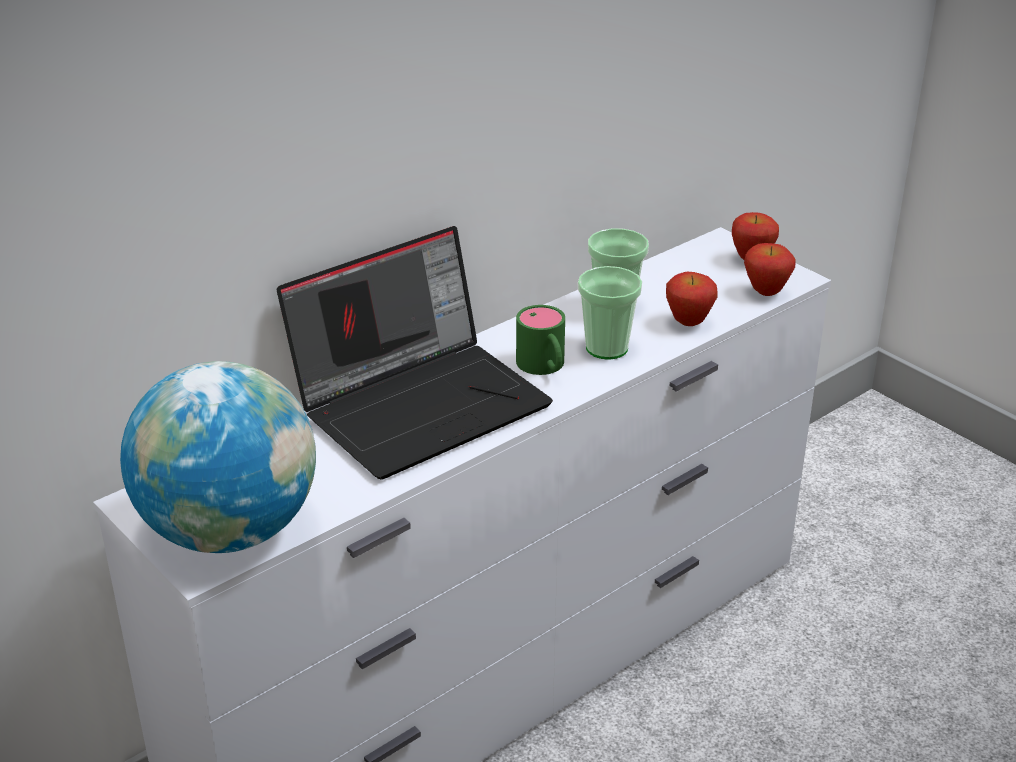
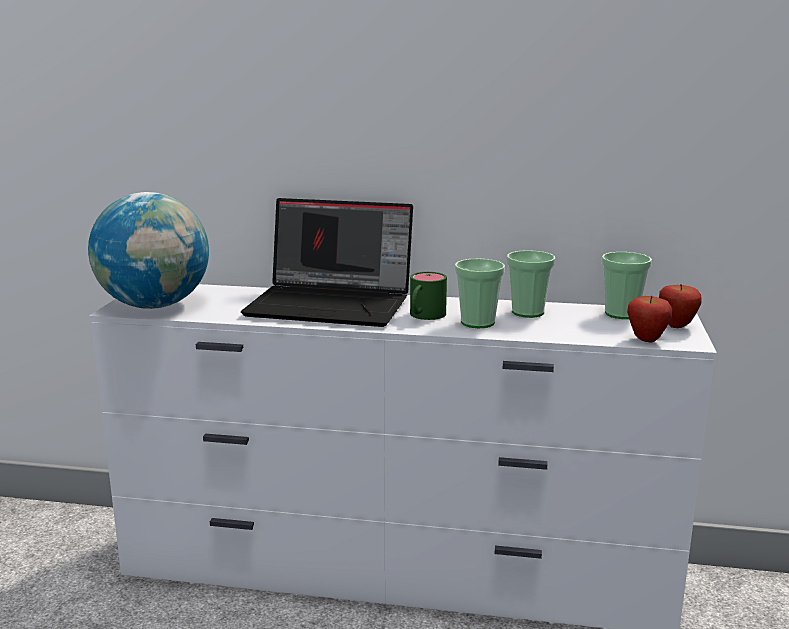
camera: 50 degrees right, 15 degrees down
(686, 265) = (621, 314): none -> cup
(689, 323) = (555, 332): apple -> none

